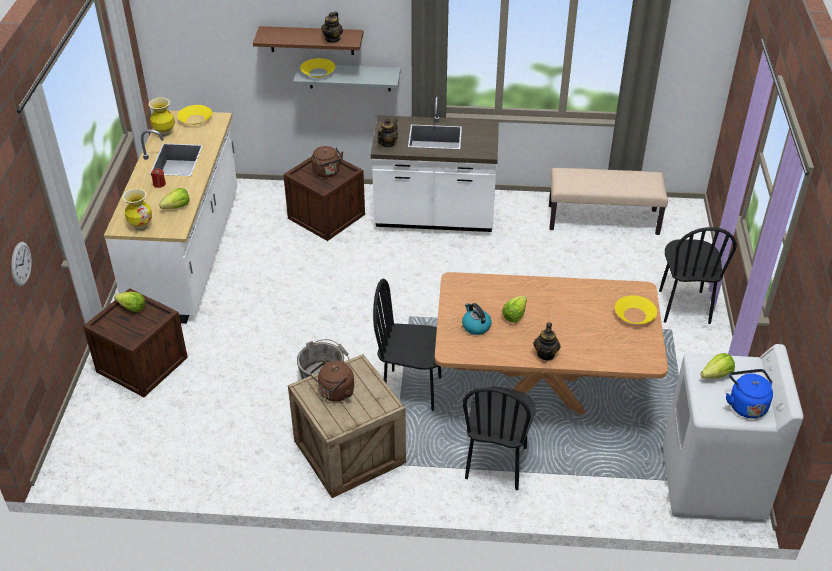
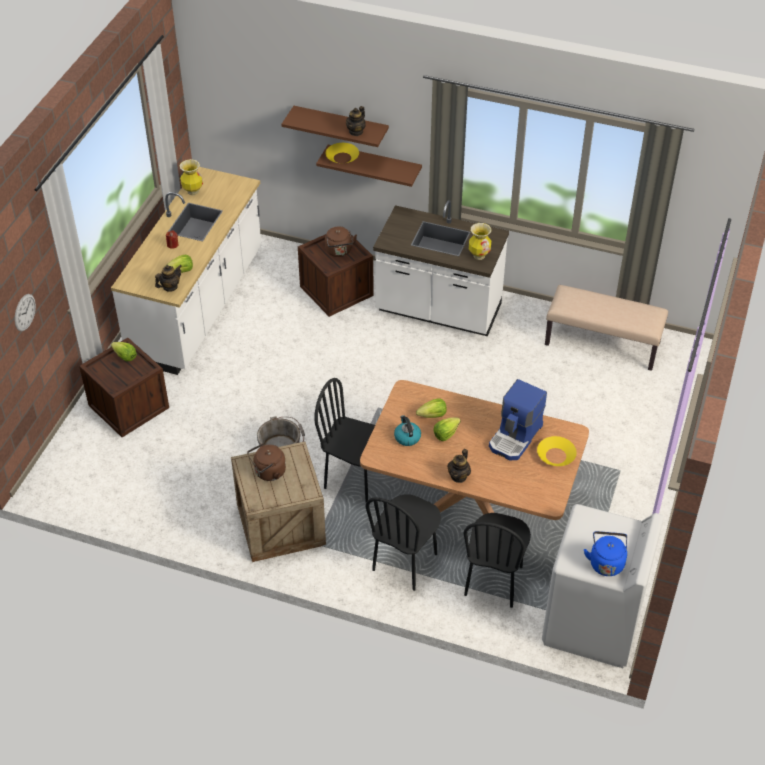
camera: 15 degrees right, 5 degrees up
(141, 226) = (144, 285): vase -> vase (479, 255)
(195, 119) = (224, 182): yellow bowl -> none
(349, 77) = (374, 165): grey shelf -> brown shelf
(387, 143) = (393, 238): teapot -> teapot (170, 287)
(586, 305) = (516, 437): none -> coffee machine
(683, 307) = (642, 449): black chair -> black chair (494, 581)
(716, 375) = (593, 529): lettuce -> lettuce (433, 415)

